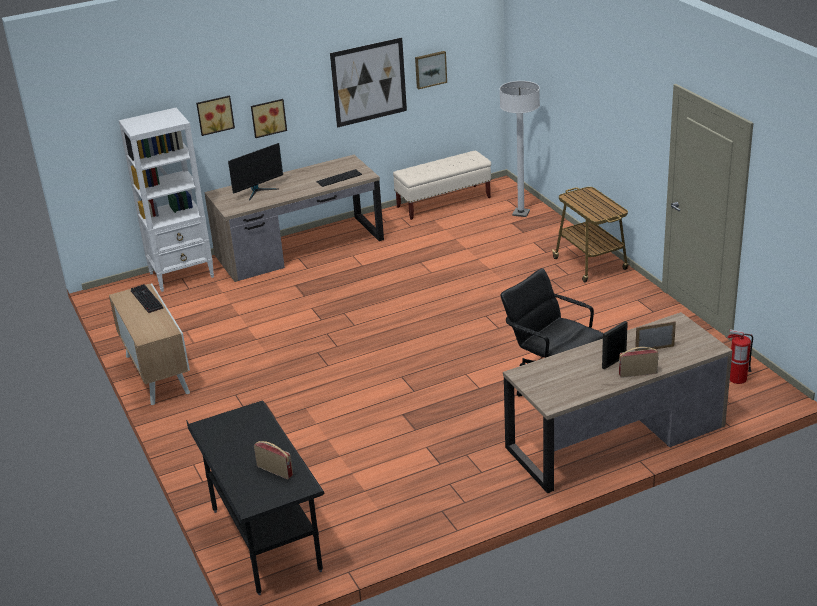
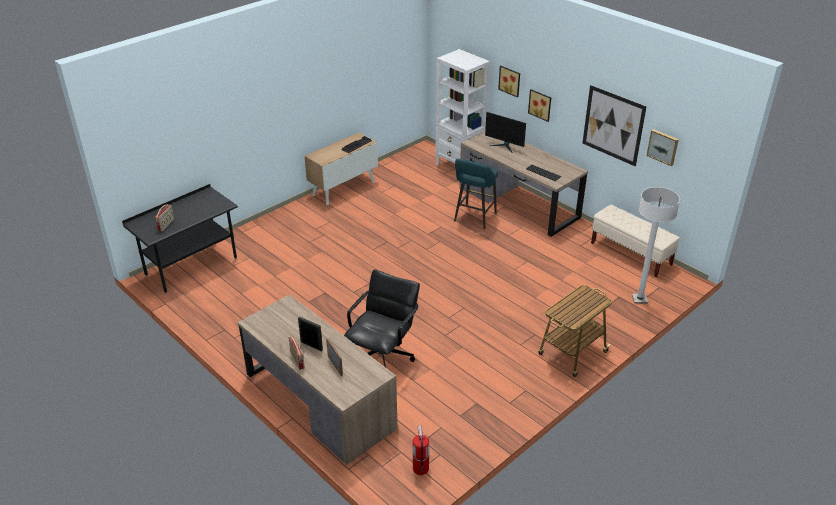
camera: 70 degrees right, 5 degrees up
(310, 282) = (474, 218): none -> turquoise stool

